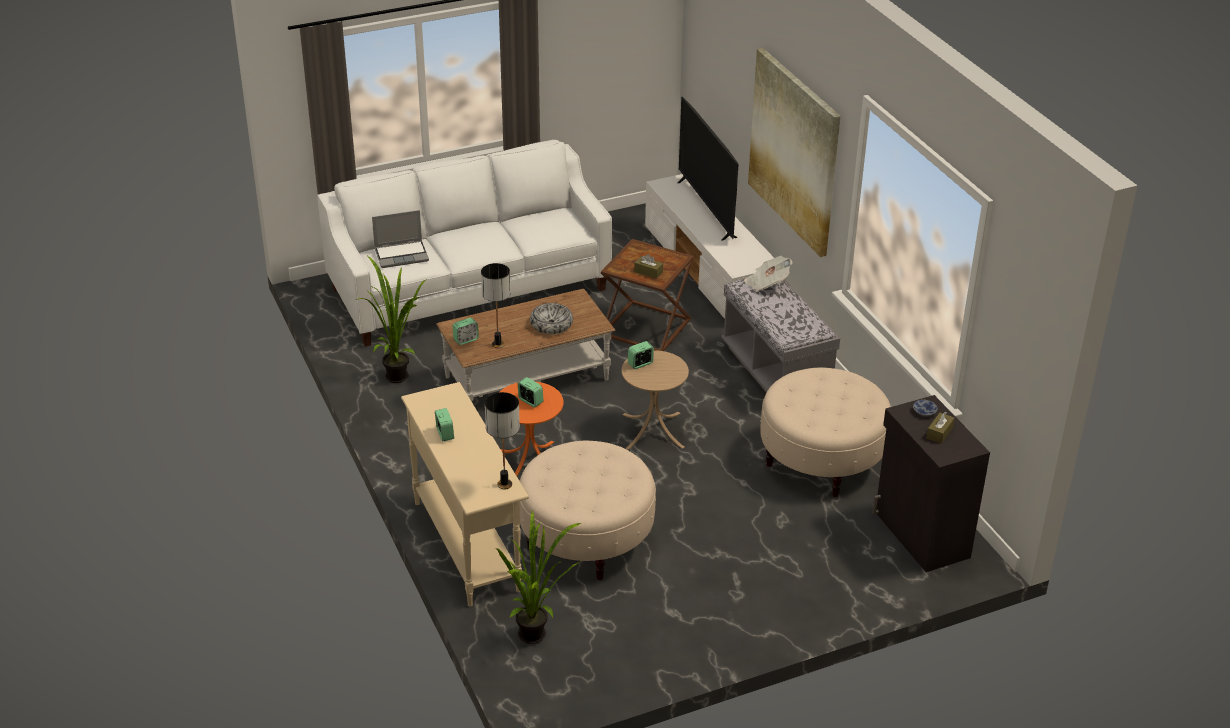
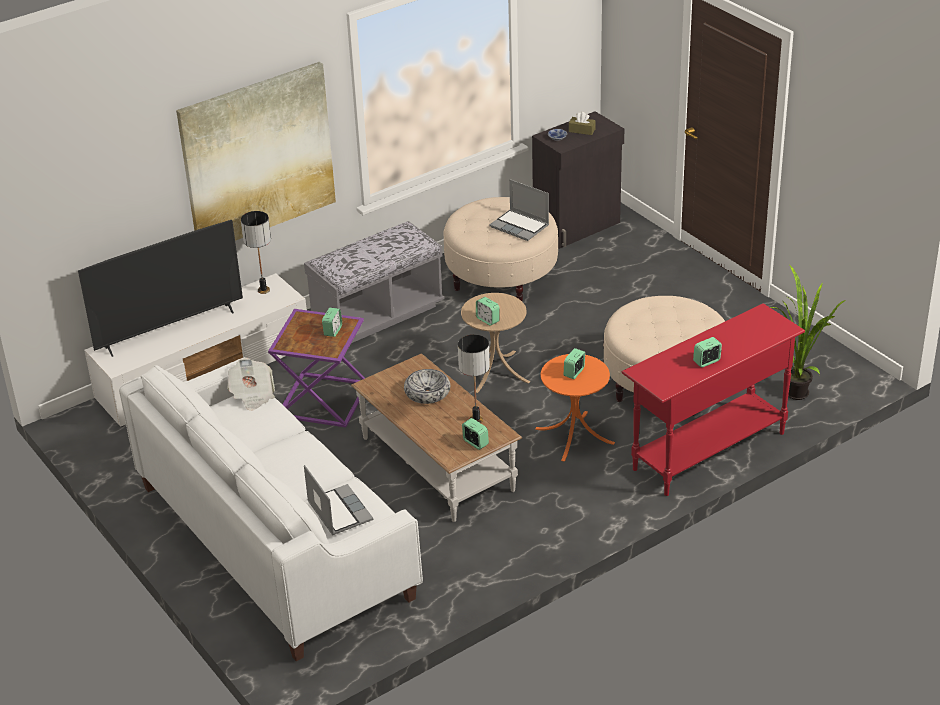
camera: 100 degrees left, 0 degrees up
(396, 373) = (460, 560): potted plant -> none
(466, 545) = (708, 451): beige console table -> red console table
(505, 484) = (756, 316): table lamp -> table lamp (263, 290)
(647, 327) = (322, 399): brown side table -> purple side table
(648, 272) = (333, 331): brown tissue box -> alarm clock
(767, 283) = (335, 261): newspaper -> newspaper (252, 395)
(816, 413) = (520, 226): none -> laptop

